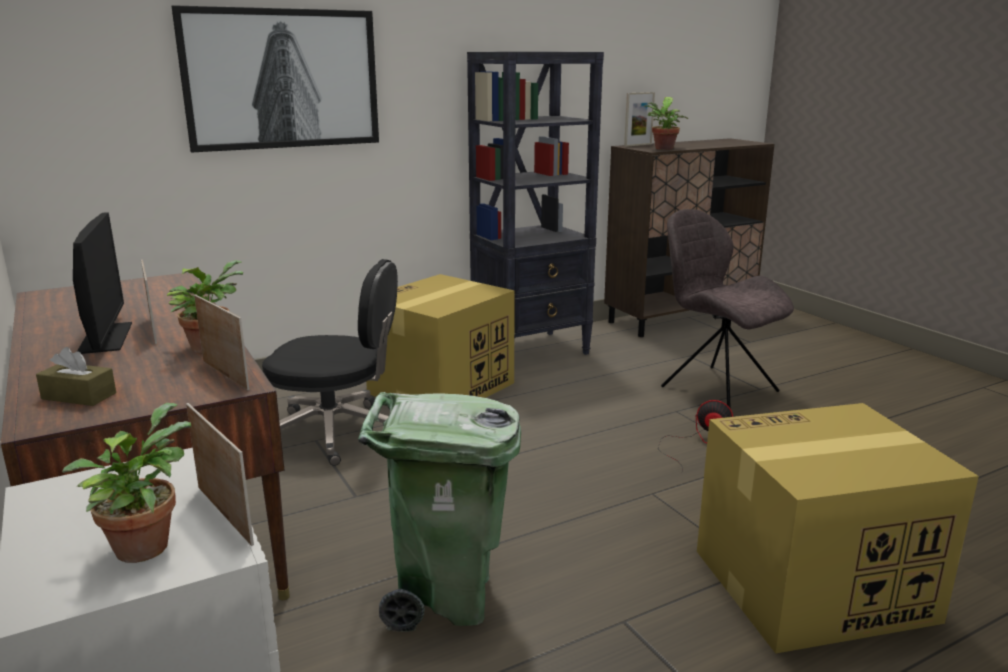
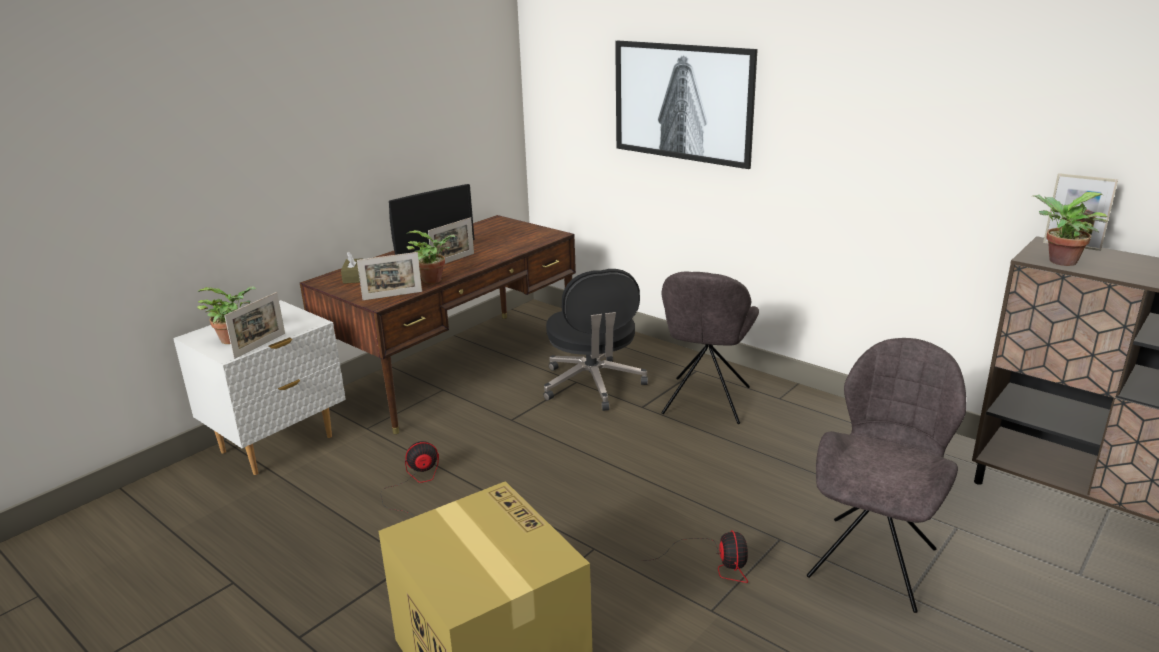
camera: 70 degrees right, 5 degrees up
(225, 375) = (392, 296): picture frame -> picture frame turned 45 degrees clockwise
(440, 389) = (705, 402): cardboard box -> grey chair
(446, 596) = (414, 484): green trash can -> fan
(532, 350) = (843, 424): black bookcase -> none

